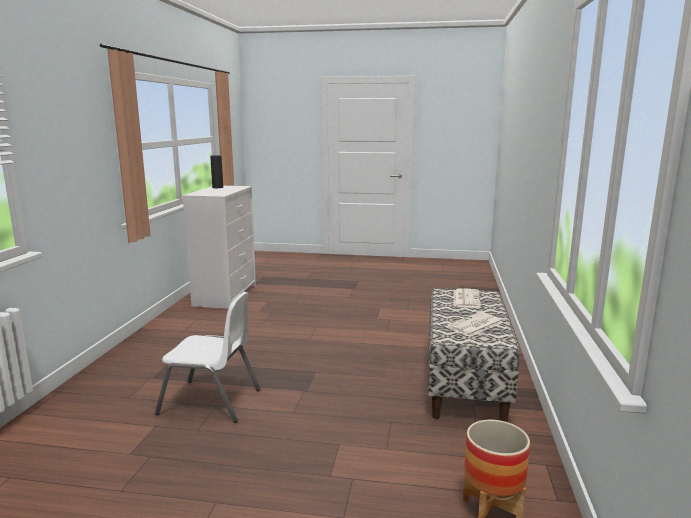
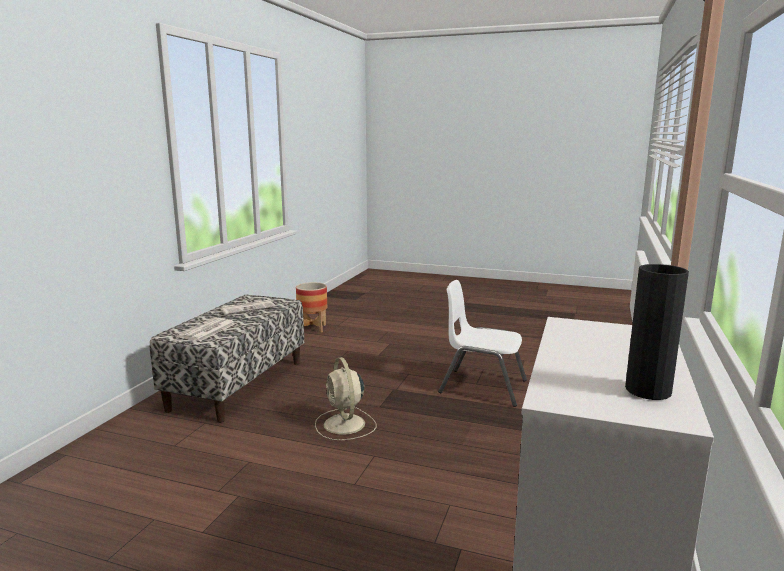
camera: 170 degrees left, 0 degrees up
(338, 355) = (345, 425): none -> beige fan

